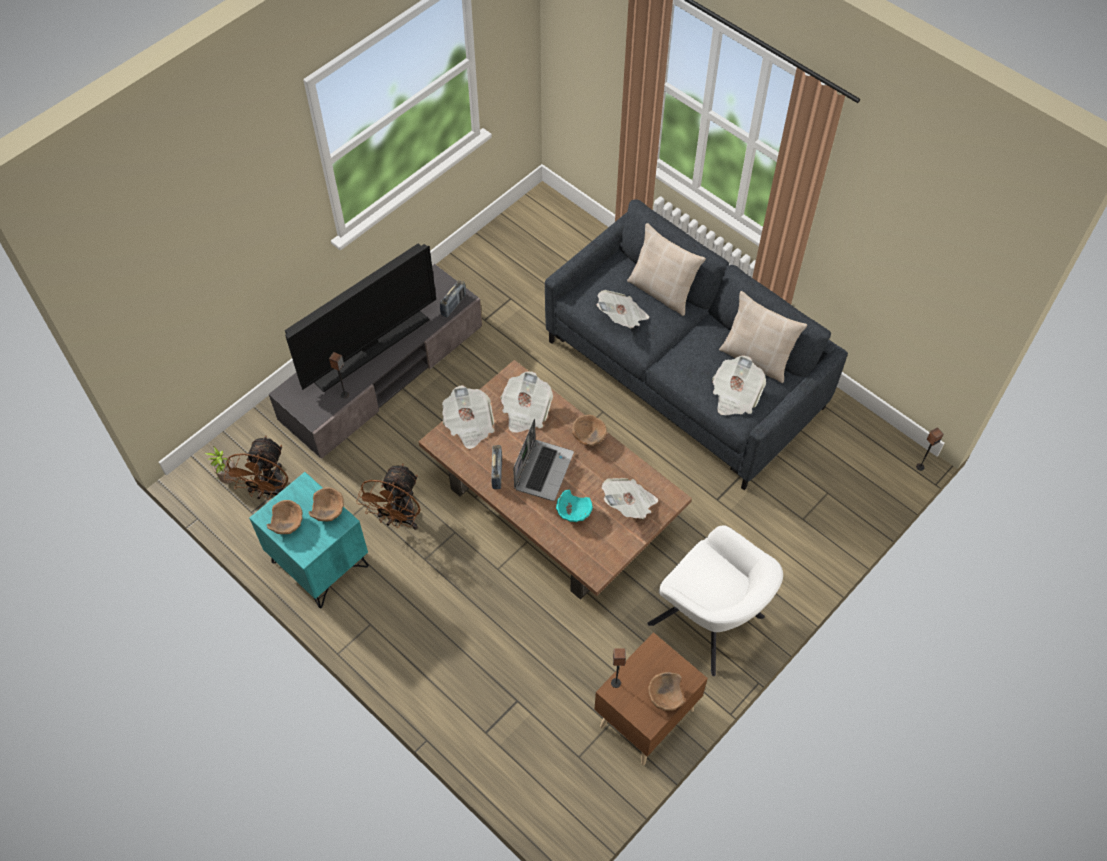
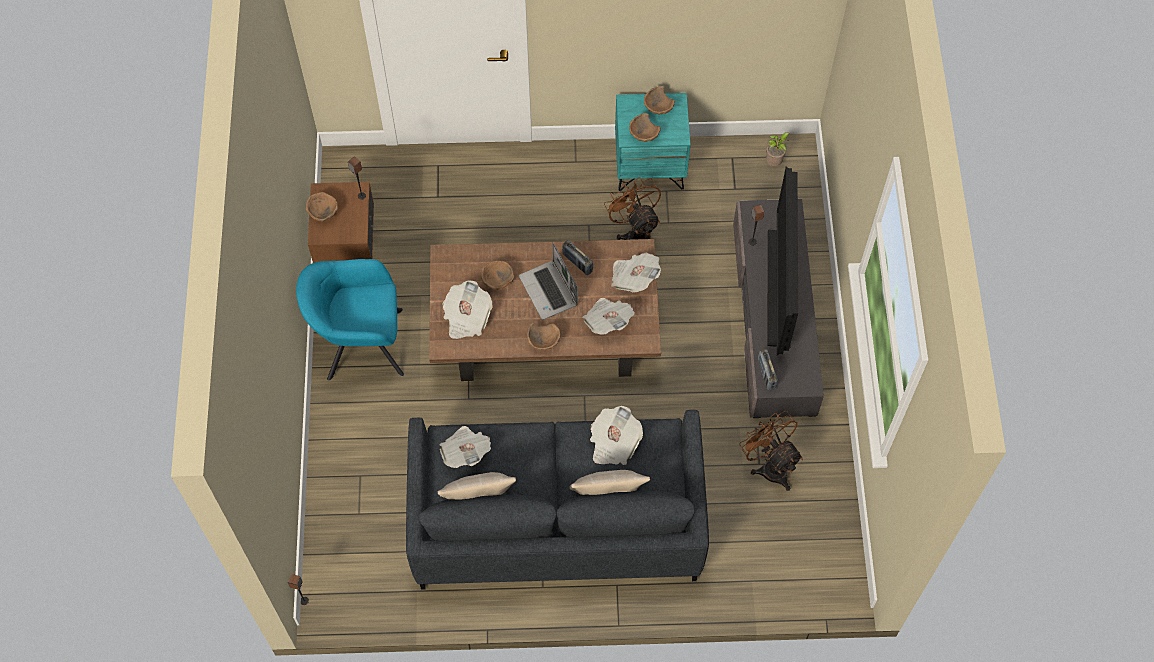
camera: 135 degrees right, 5 degrees up
(269, 492) = (738, 178): brown fan -> brown fan (770, 465)
(573, 513) = (498, 280): turquoise bowl -> brown bowl
(710, 623) = (360, 344): white armchair -> turquoise armchair

